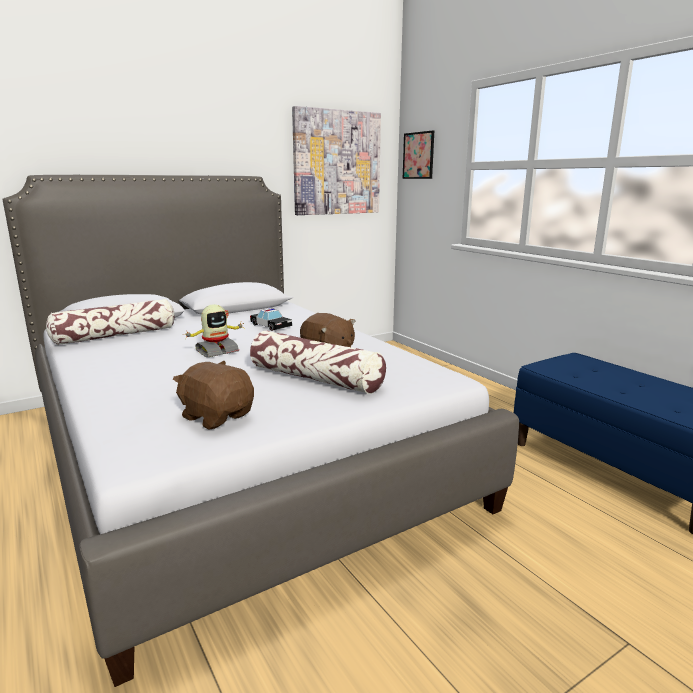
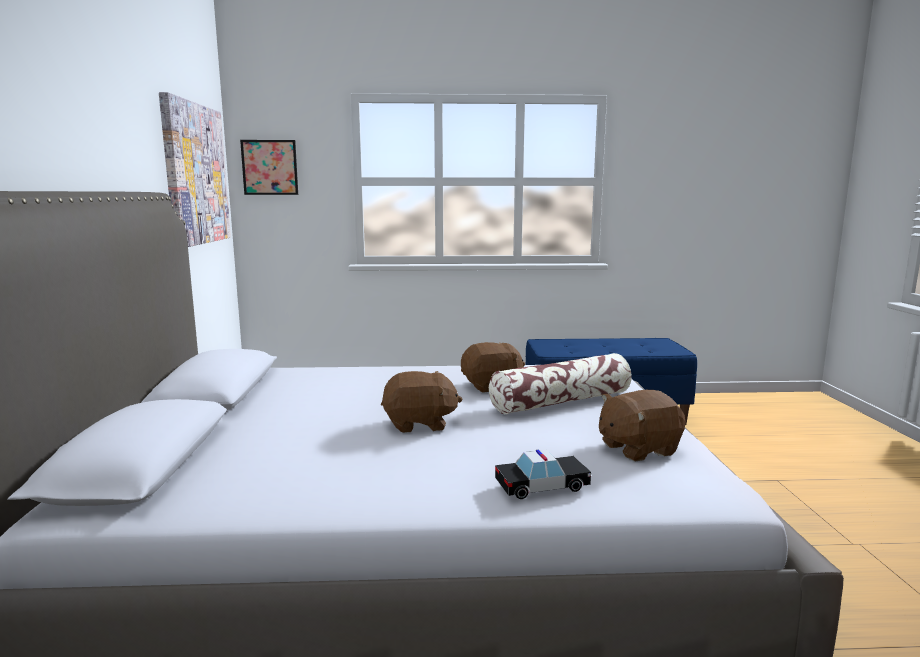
camera: 60 degrees left, 5 degrees down
(116, 335) = (228, 473): pillow -> none
(216, 351) = (420, 424): toy robot -> brown plush toy
(271, 326) = (350, 389): toy car -> toy car (542, 485)

